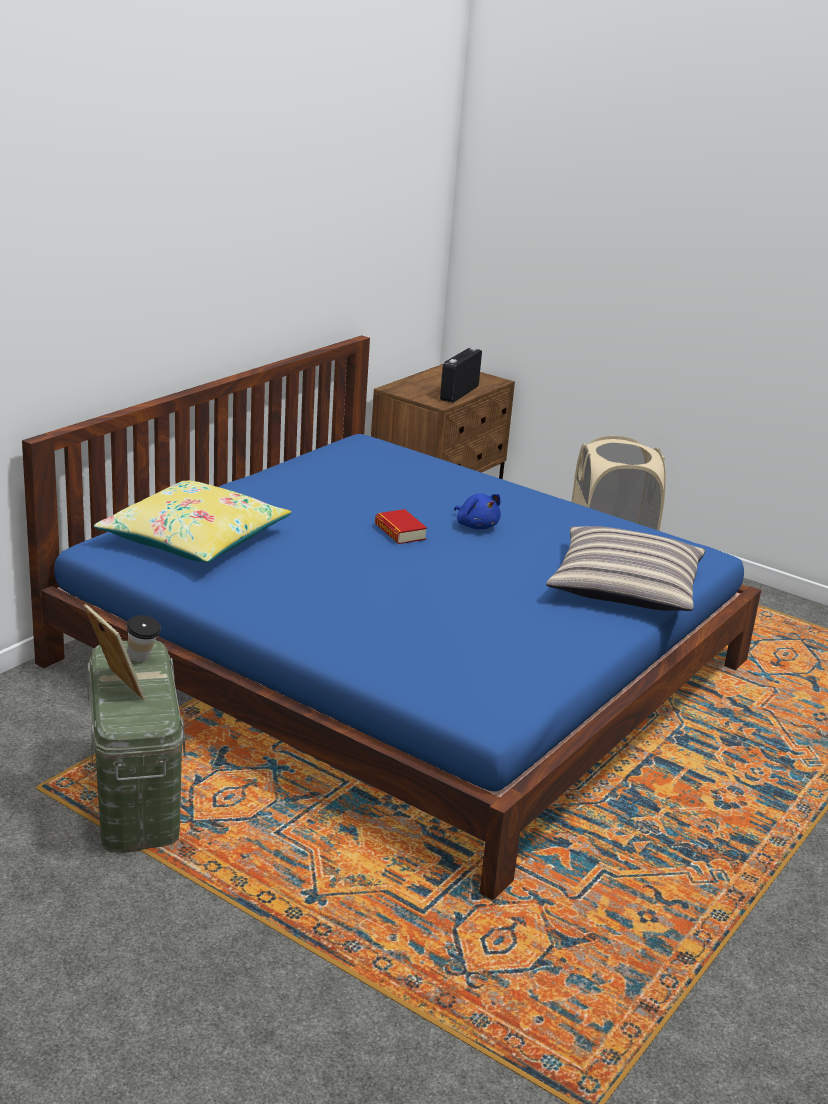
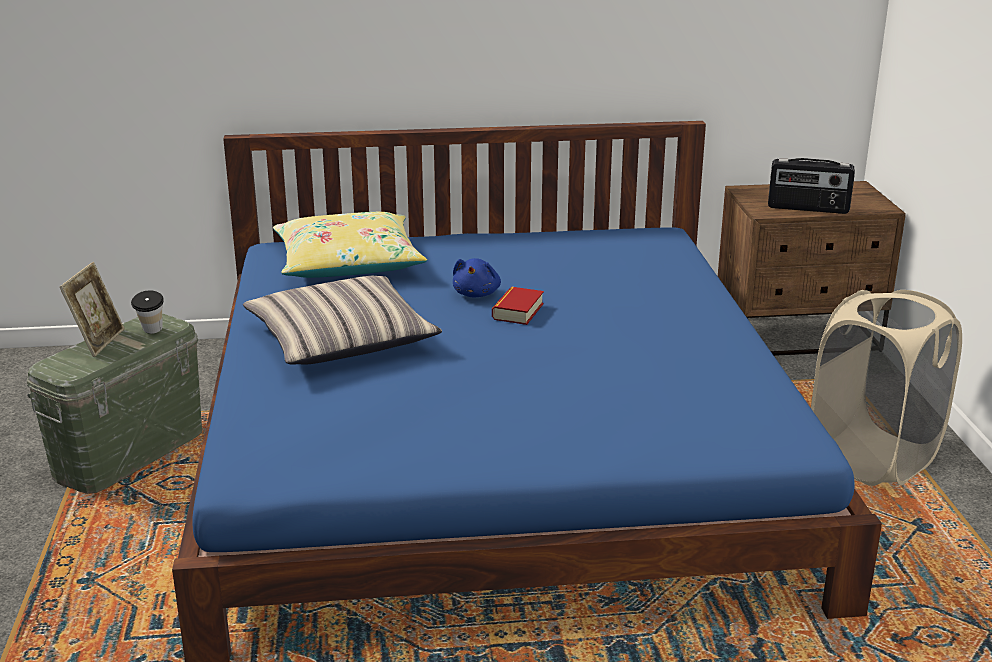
camera: 50 degrees right, 0 degrees up
(458, 393) = (808, 208): radio -> radio turned 150 degrees counterclockwise
(476, 526) = (601, 330): blue plush toy -> blue plush toy (477, 294)
(625, 586) = (626, 434): pillow -> pillow (342, 340)

